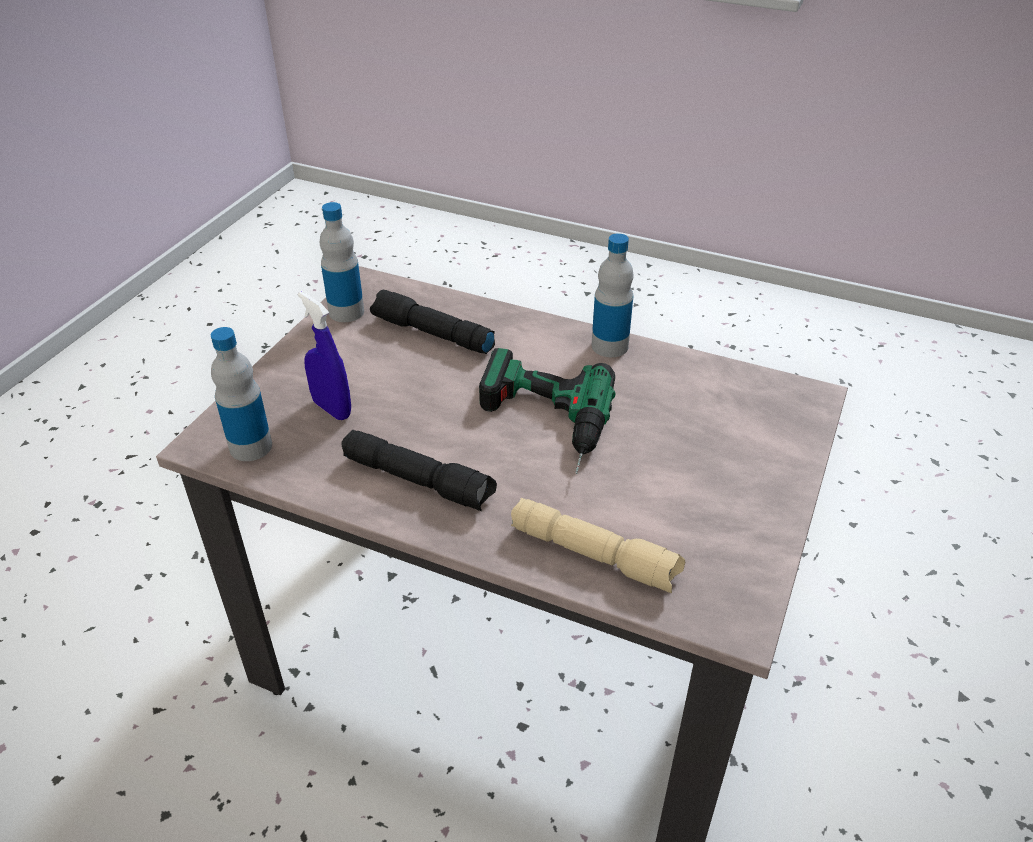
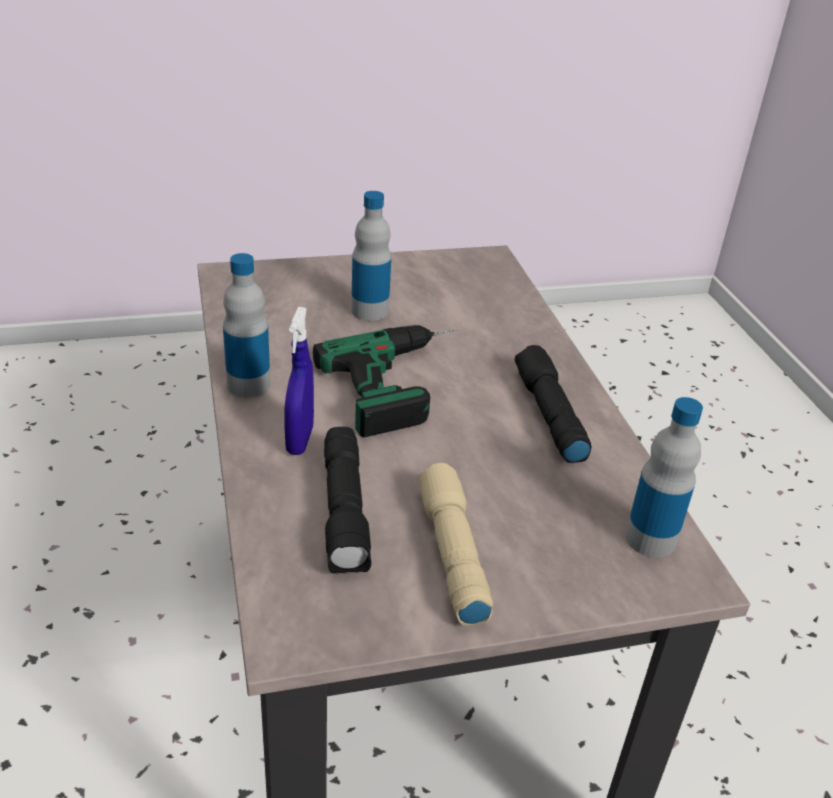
camera: 130 degrees left, 5 degrees down
(332, 409) = (540, 516): blue spray bottle -> blue spray bottle (300, 440)
(346, 312) = (374, 616): bottle -> bottle (369, 310)
(596, 555) = (507, 314): beige flashlight -> beige flashlight (450, 553)

